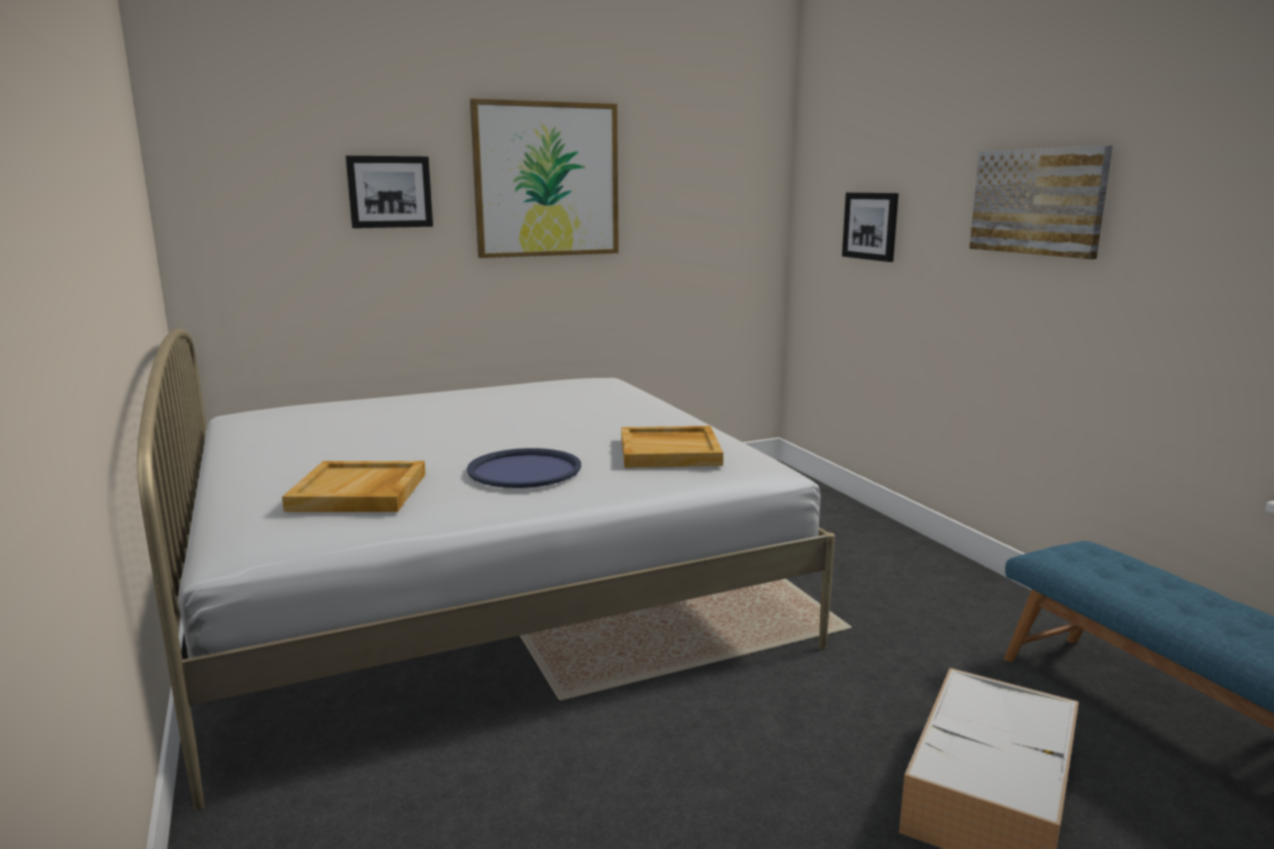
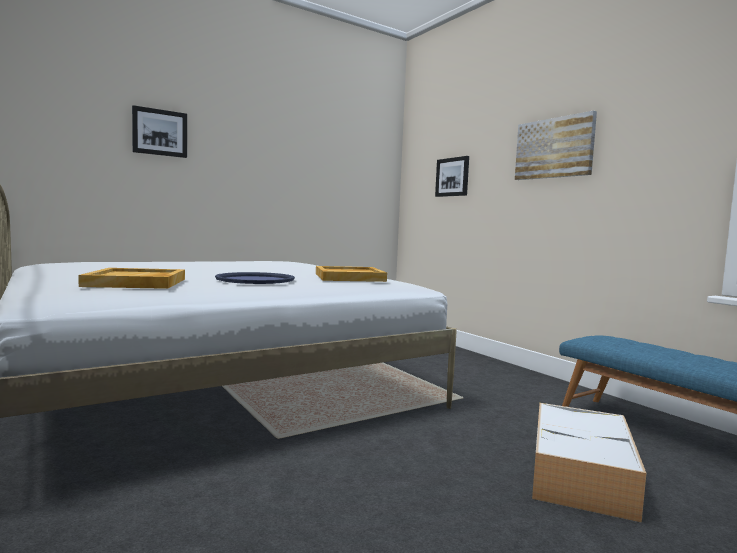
camera: 10 degrees left, 10 degrees down
(547, 180) = (260, 139): picture -> none

